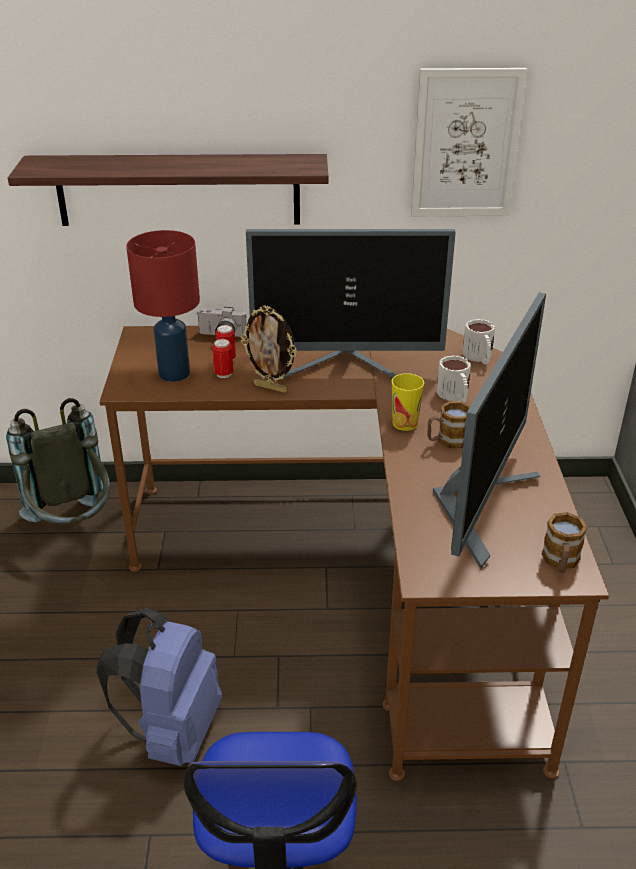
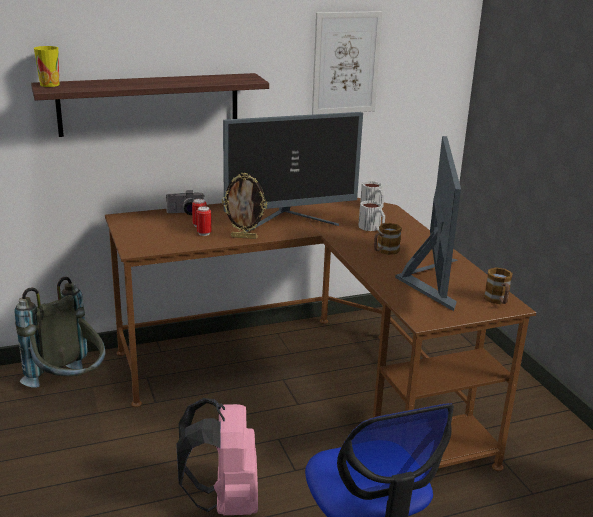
camera: 20 degrees left, 10 degrees down
(172, 731) = (225, 501): blue backpack -> pink backpack
(175, 373) = (167, 237): red table lamp -> none
(405, 423) = (350, 245): cup -> cup (49, 84)

